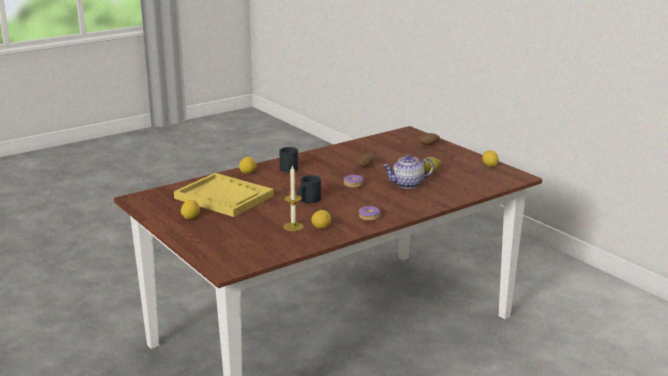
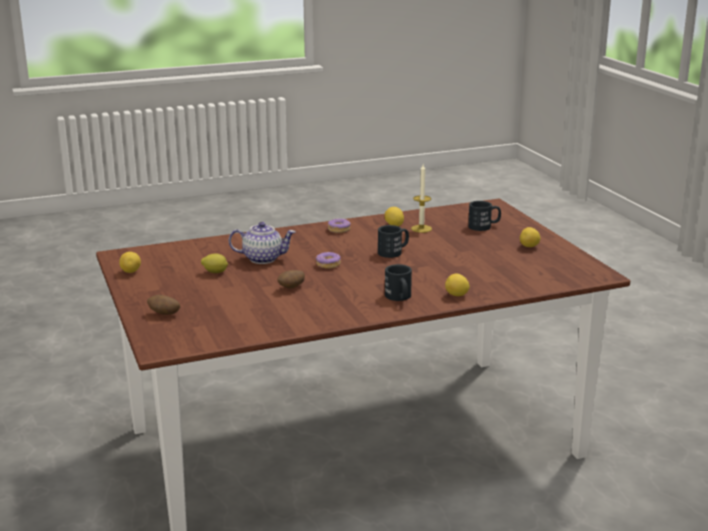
camera: 165 degrees left, 0 degrees up
(224, 197) = (491, 265): yellow tray -> none
(232, 236) = (484, 226): none -> black mug

